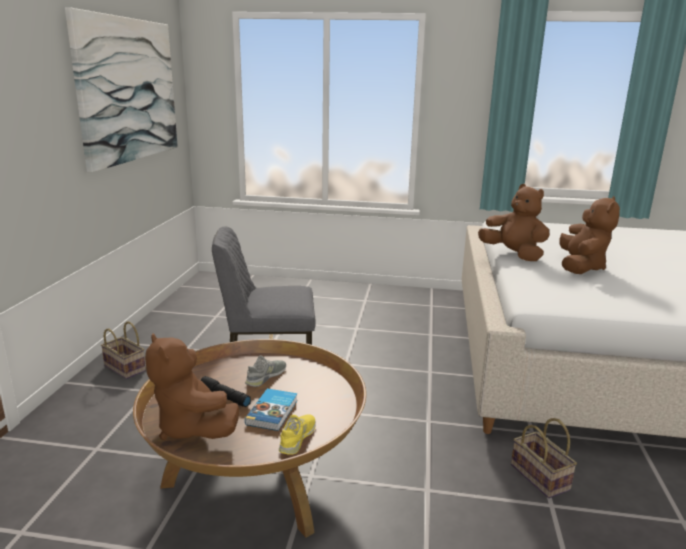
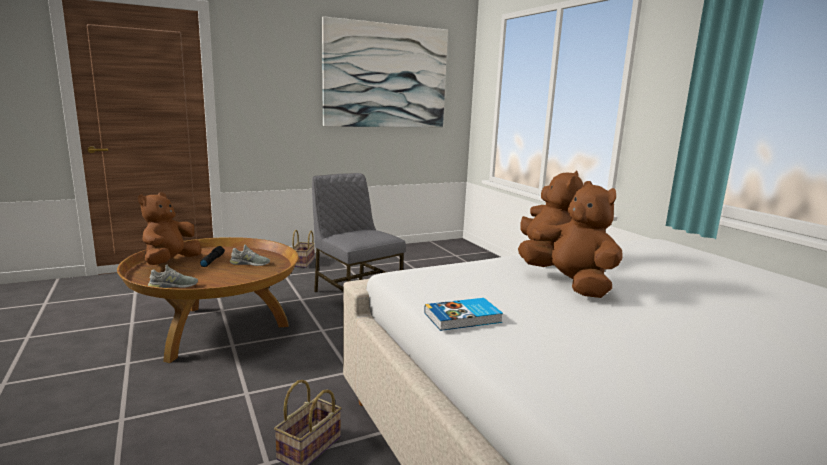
camera: 55 degrees right, 5 degrees down
(273, 412) = (203, 274): book -> book (463, 318)
(297, 438) = (173, 286): yellow shoe -> grey shoe
(581, 267) = (570, 284): brown plush toy -> brown plush toy turned 105 degrees counterclockwise

